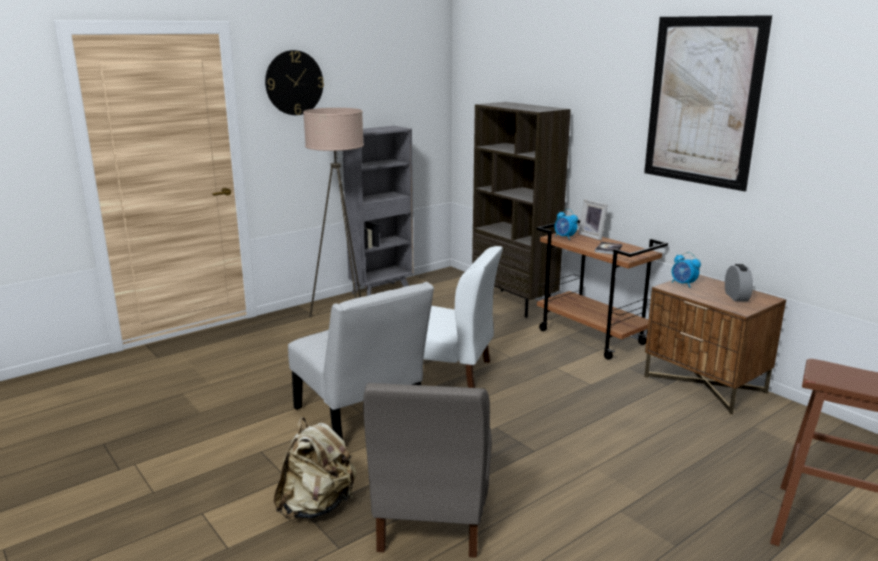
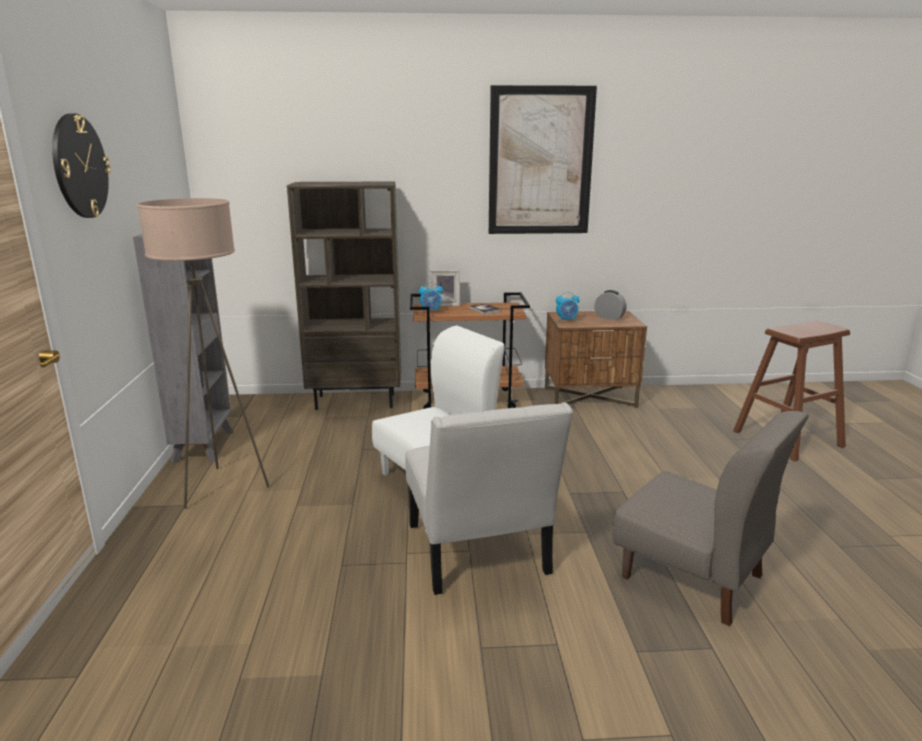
camera: 55 degrees left, 0 degrees up
(317, 506) = (629, 639): beige backpack -> none
(361, 418) = (478, 554): white chair -> white chair turned 75 degrees clockwise

